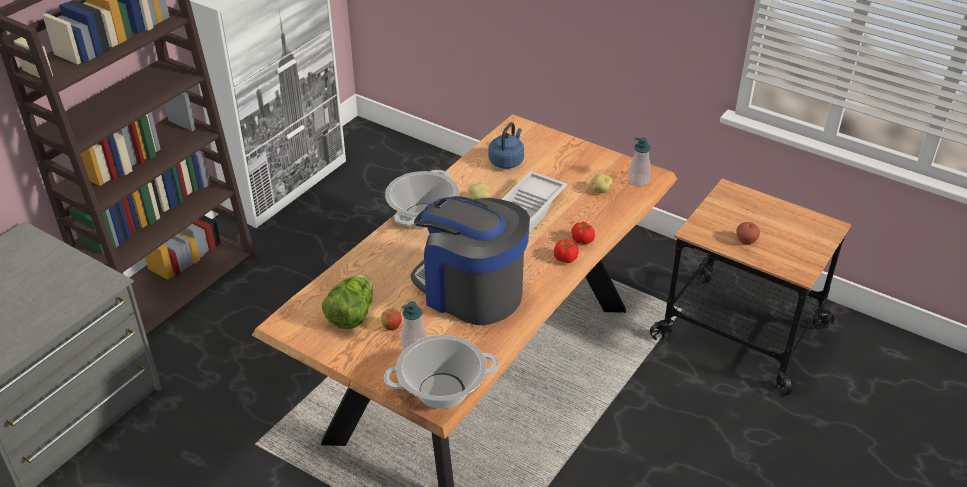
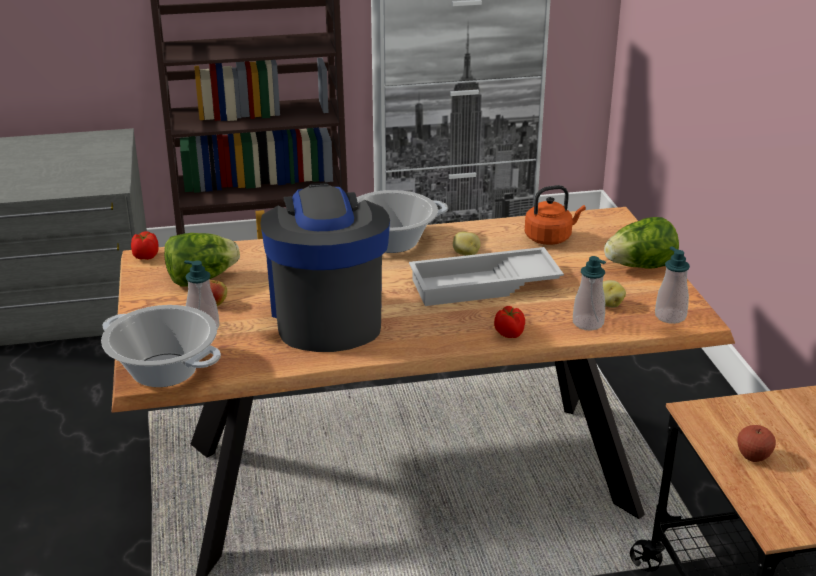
camera: 45 degrees right, 10 degrees down
(507, 161) = (550, 238): blue kettle -> orange kettle
(565, 259) = (463, 339): tomato -> tomato (145, 256)
(580, 155) = (640, 267): none -> lettuce
(608, 209) = (588, 323): none -> soap dispenser

